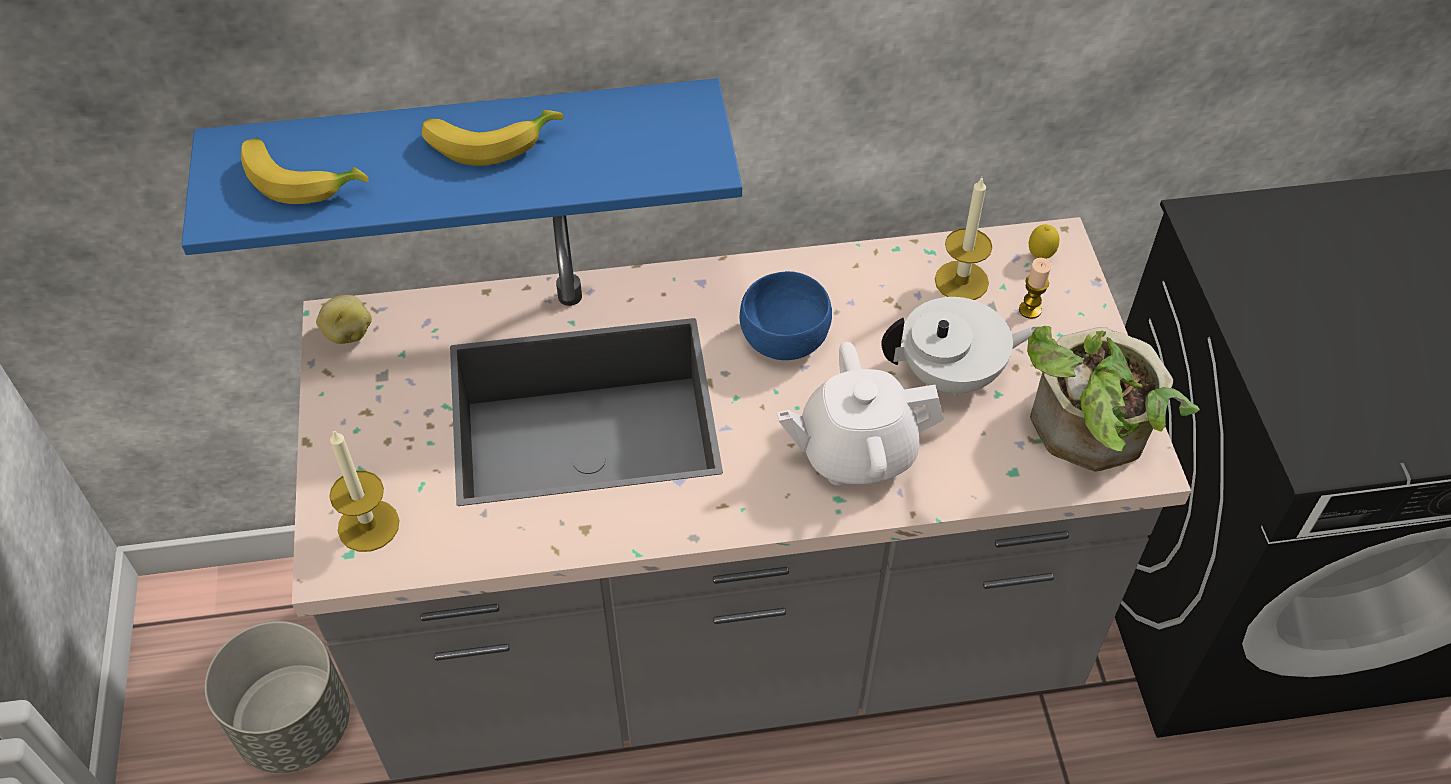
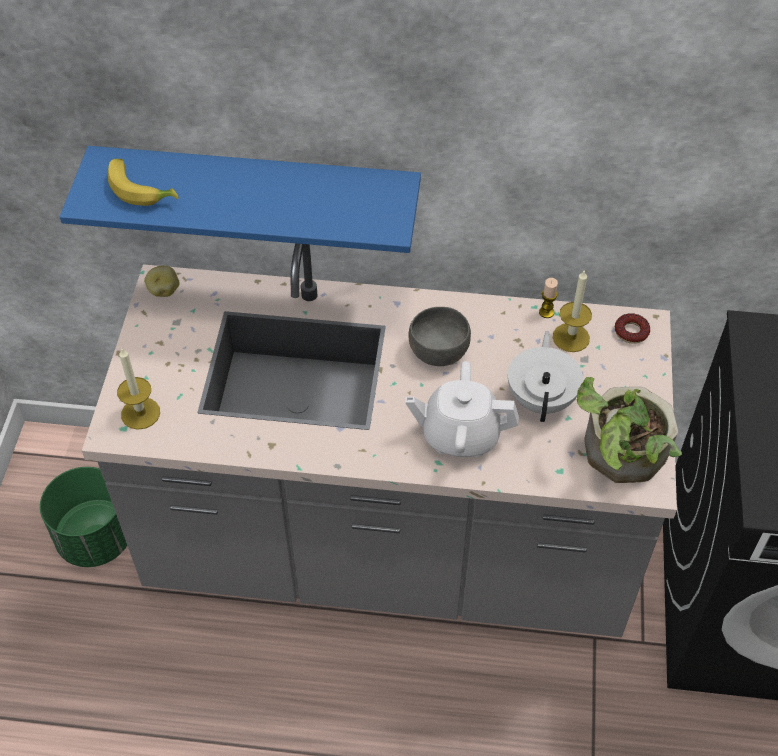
camera: 15 degrees right, 0 degrees up
(295, 726) = (95, 539): grey planter -> green planter
(489, 140) = (262, 186): banana -> none
(783, 339) = (438, 351): blue bowl -> grey bowl
(952, 374) = (542, 398): white teapot -> white teapot turned 90 degrees counterclockwise
(1030, 310) = (611, 366): candle -> candle (546, 312)
(1040, 256) = (631, 332): lemon -> donut

